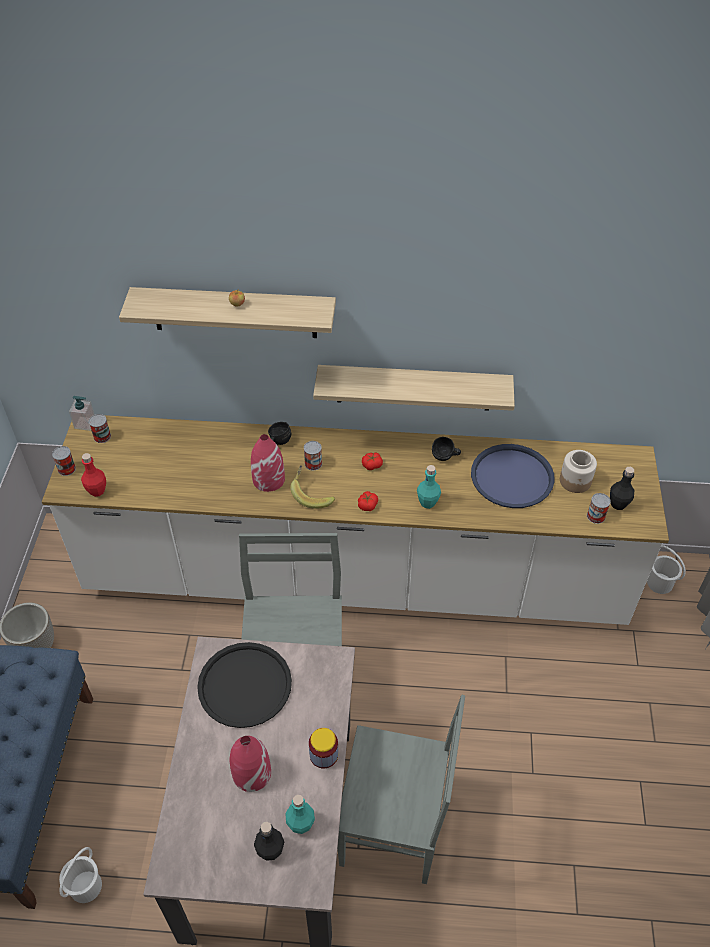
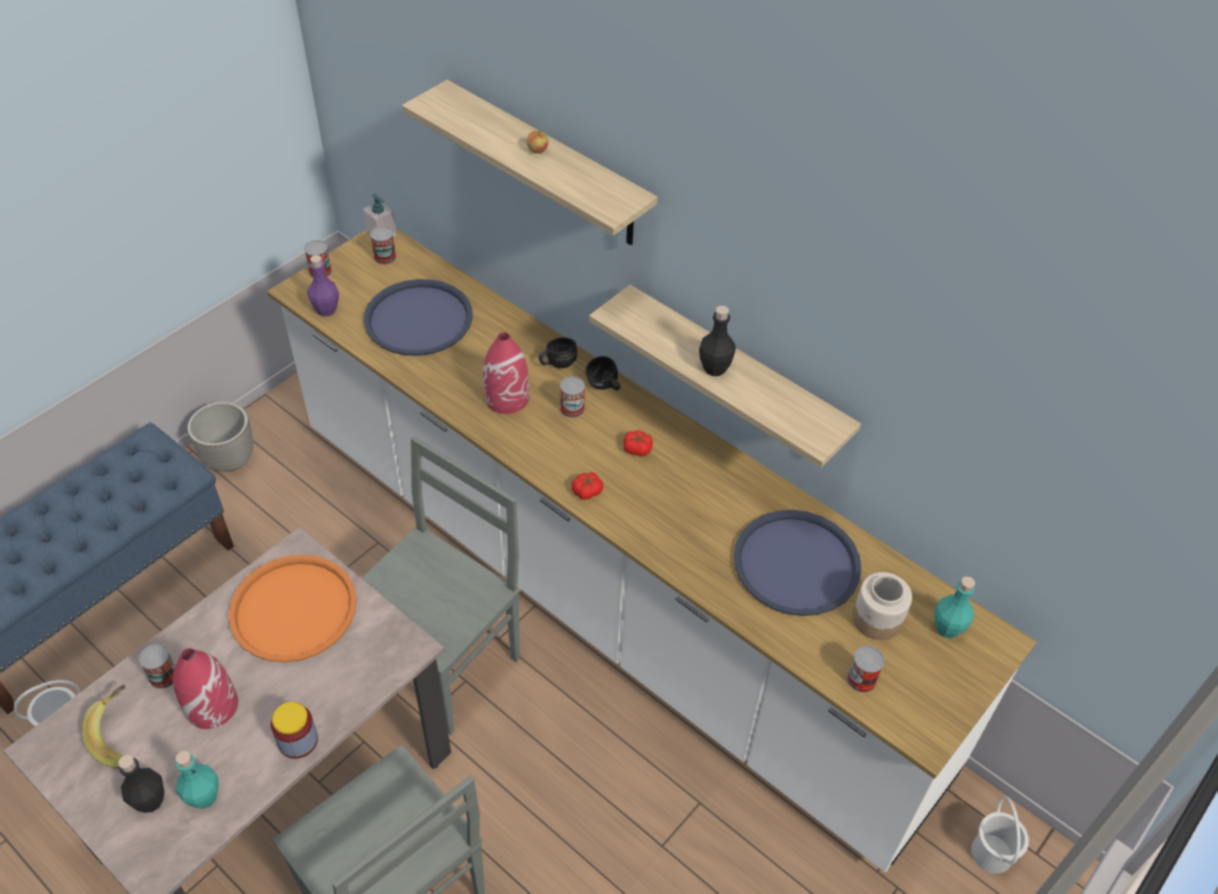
camera: 35 degrees right, 0 degrees up
(97, 491) = (326, 310): red bottle -> purple bottle
(165, 463) = (418, 319): none -> blue tray
(203, 778) = (163, 676): none -> can
(245, 685) = (293, 609): black tray -> orange tray
(312, 494) = (537, 442): banana -> banana (120, 735)
(427, 502) = (660, 531): turquoise bottle -> turquoise bottle (947, 628)
(445, 457) = (734, 491): black mug -> black mug (603, 387)
(618, 504) = (908, 684): black bottle -> black bottle (714, 368)

